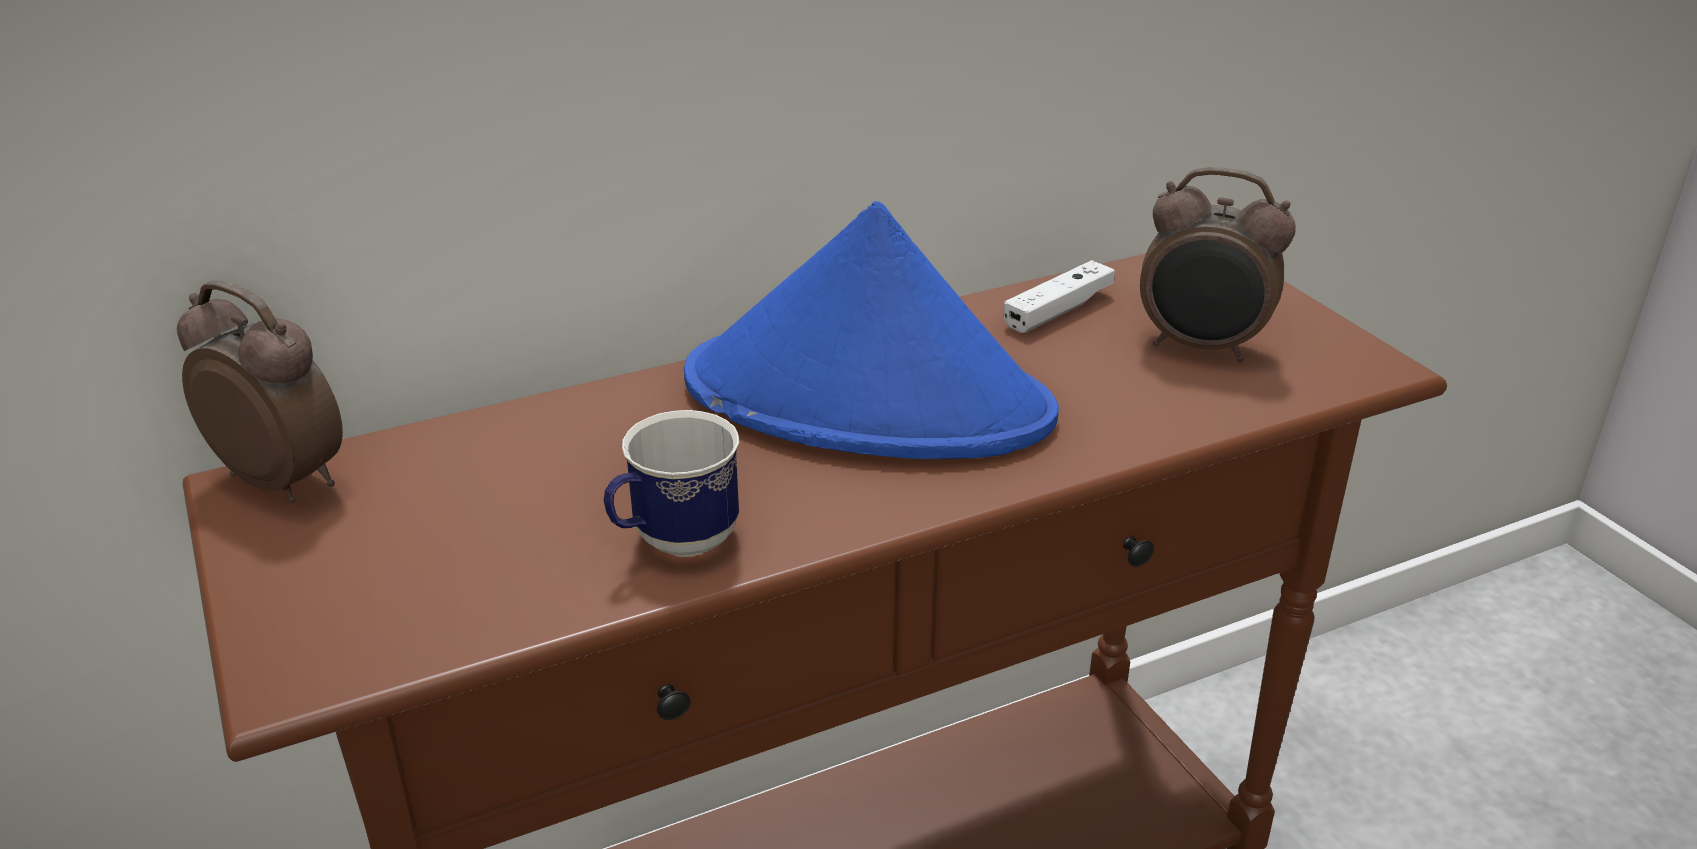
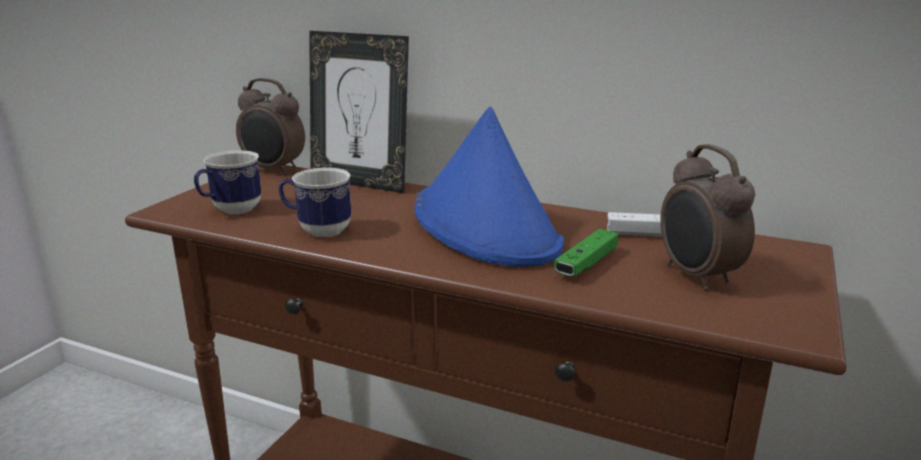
camera: 50 degrees right, 10 degrees down
(284, 479) = (273, 170): alarm clock -> alarm clock turned 120 degrees clockwise
(433, 600) = (231, 211): none -> mug
(519, 421) = (360, 183): none -> picture frame
(1086, 392) = (586, 264): none -> green game controller

